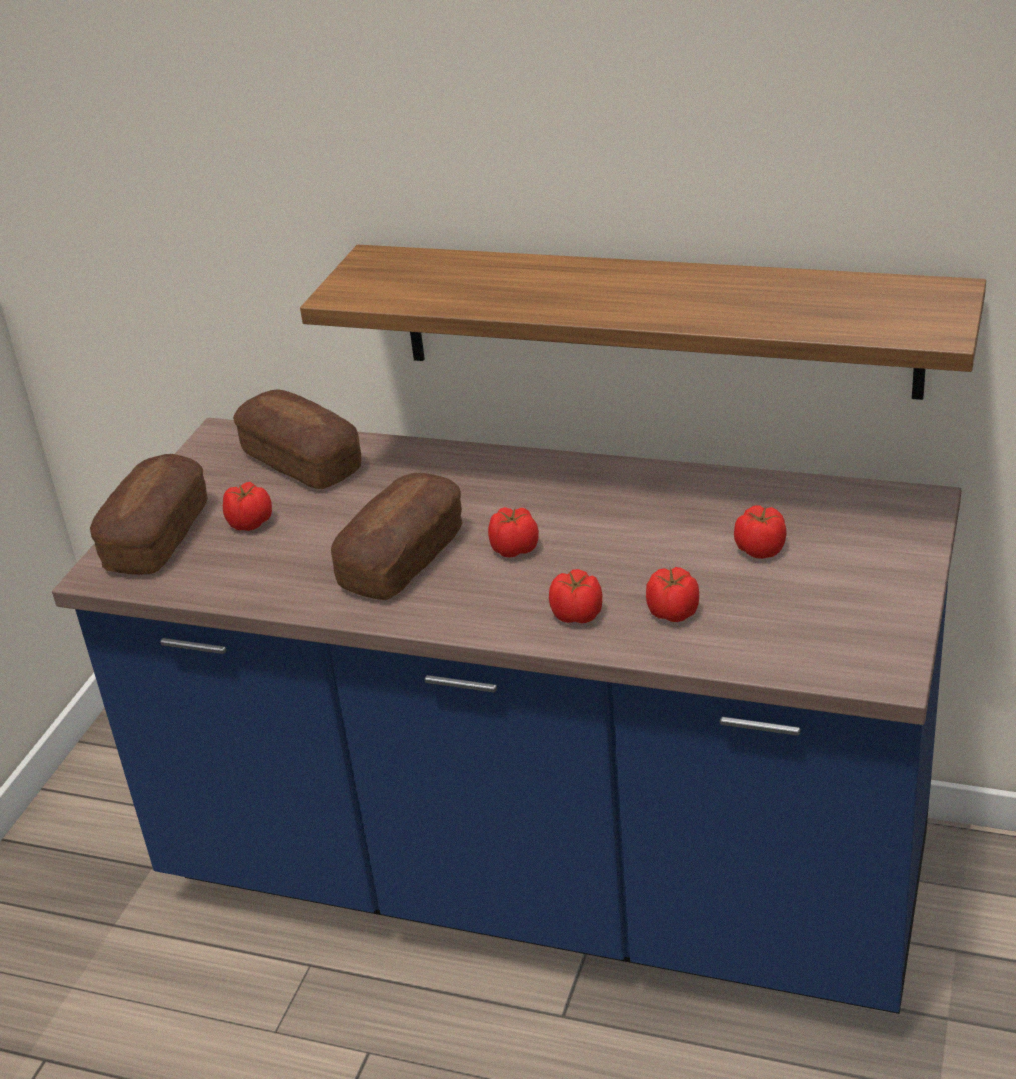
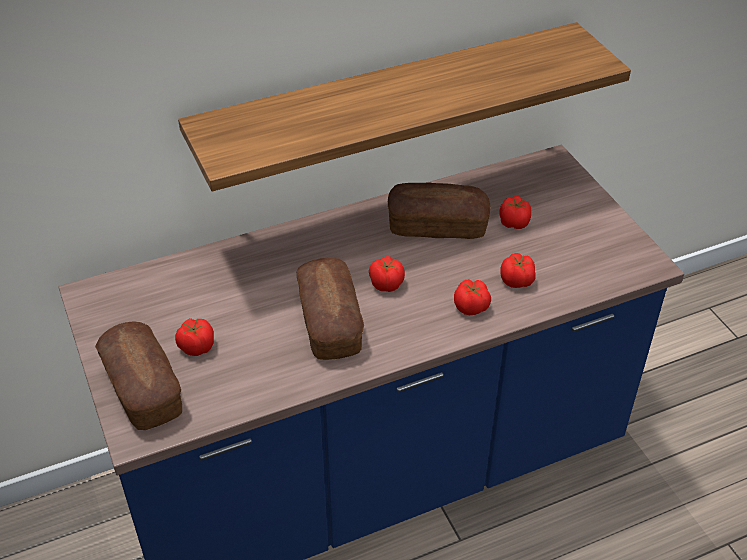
camera: 45 degrees left, 10 degrees up
(301, 462) = (175, 288): bread -> bread (437, 226)

